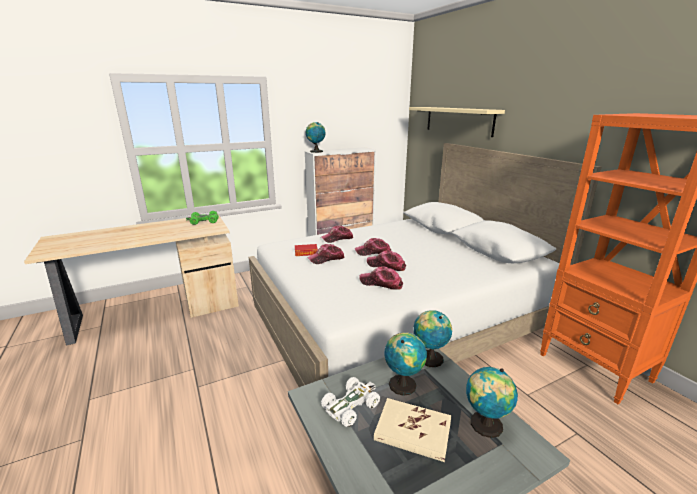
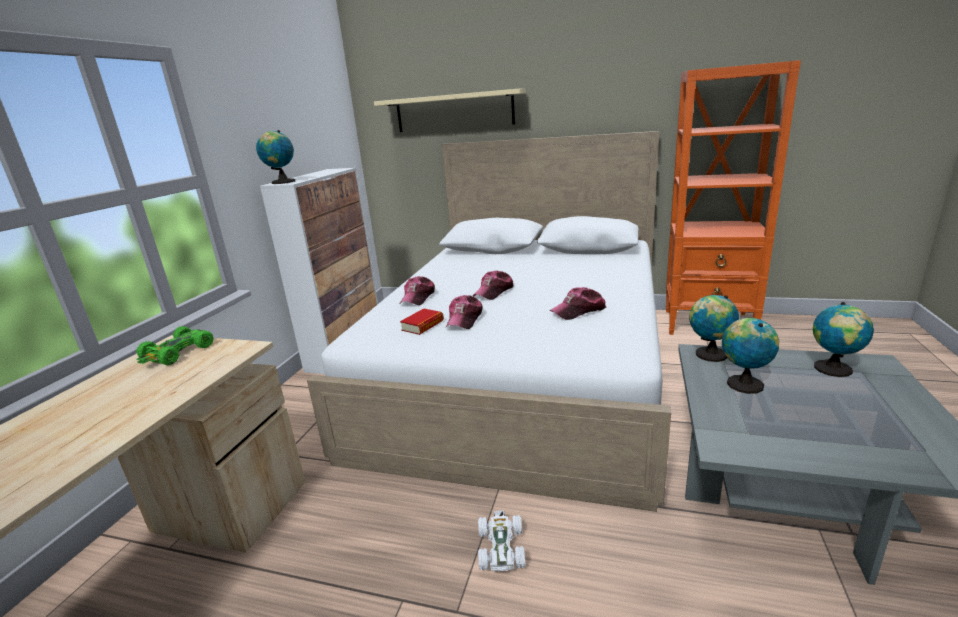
camera: 45 degrees left, 0 degrees up
(351, 405) = (760, 426): white toy car -> white toy car (500, 547)
(386, 265) = (540, 296): cap -> none
(413, 431) = (824, 406): beige book -> none

